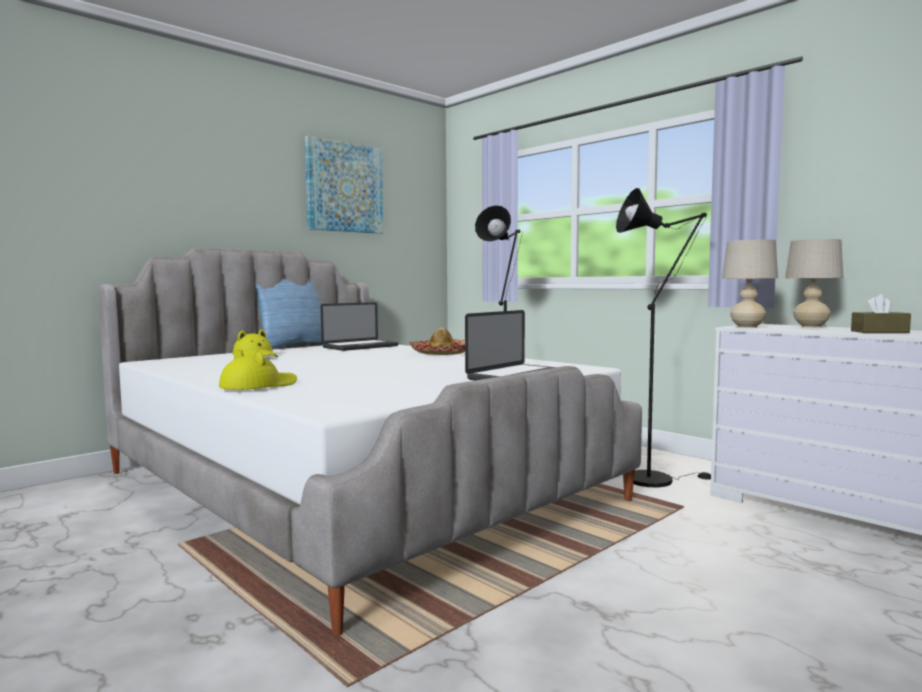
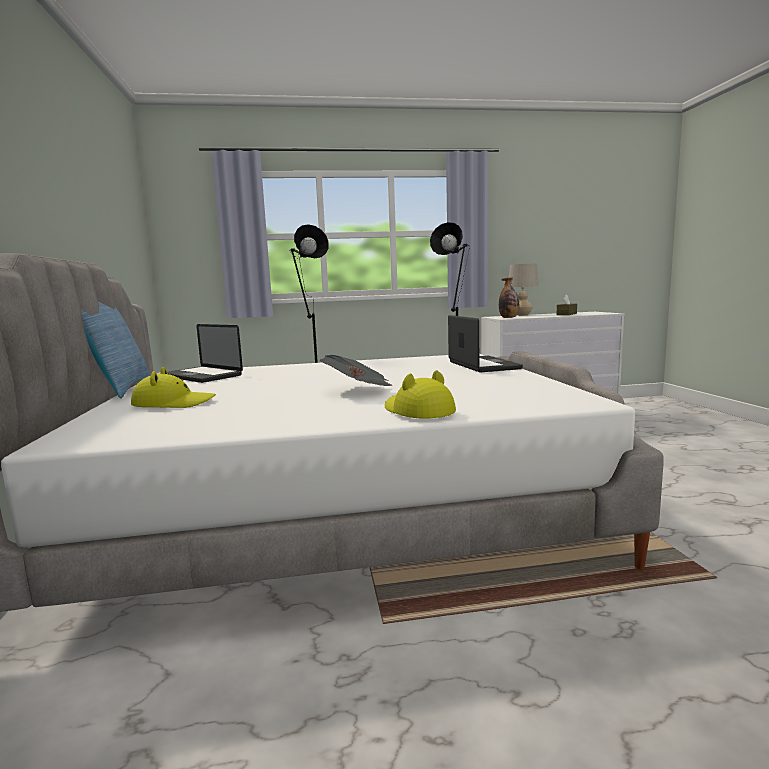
camera: 55 degrees left, 5 degrees up
(331, 371) = (359, 391): none -> newspaper
(344, 187) = (92, 182): picture -> none
(360, 347) = (202, 376): laptop -> laptop turned 135 degrees clockwise
(442, 353) = (318, 366): hat -> none
(747, 327) = (509, 318): beige table lamp -> bottle

